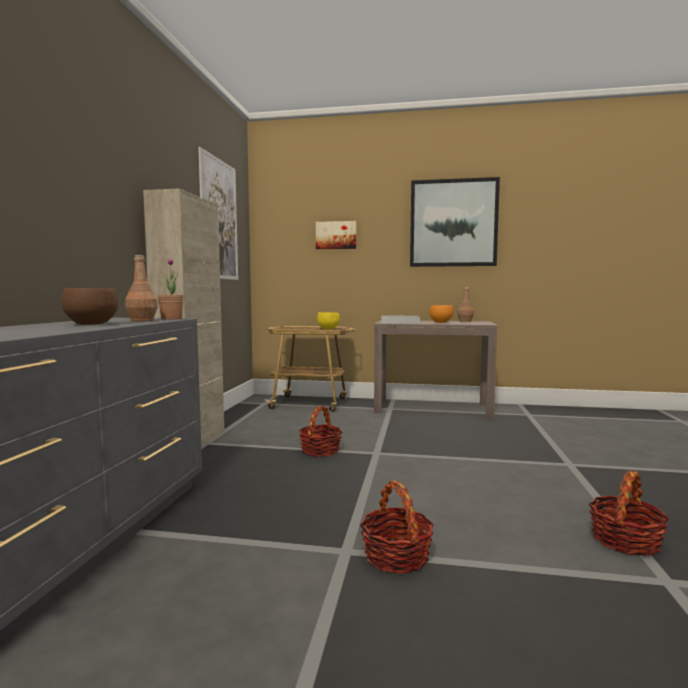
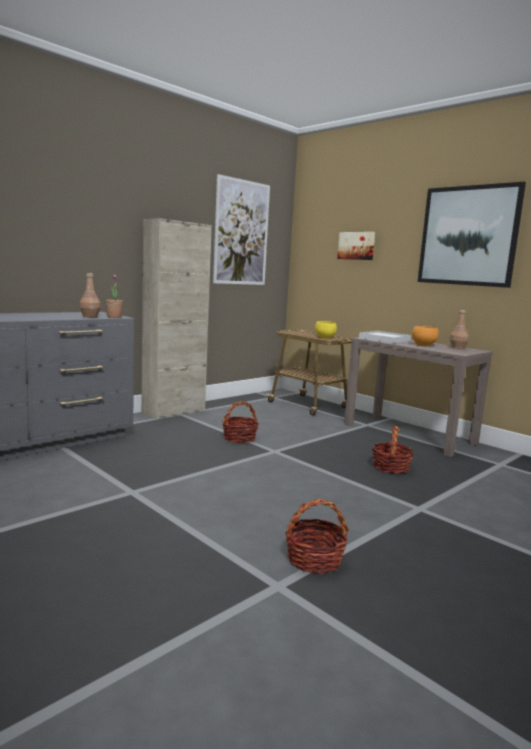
camera: 35 degrees right, 5 degrees up
(92, 324) = (48, 316): brown bowl -> none
(396, 556) = (150, 504): basket -> basket (390, 467)

